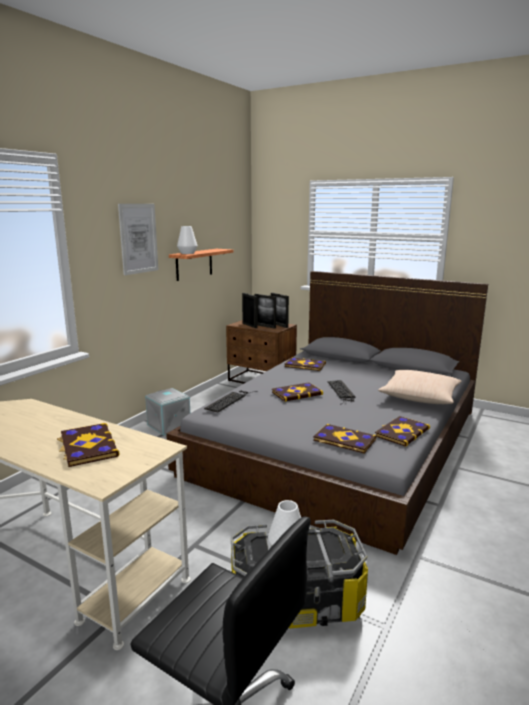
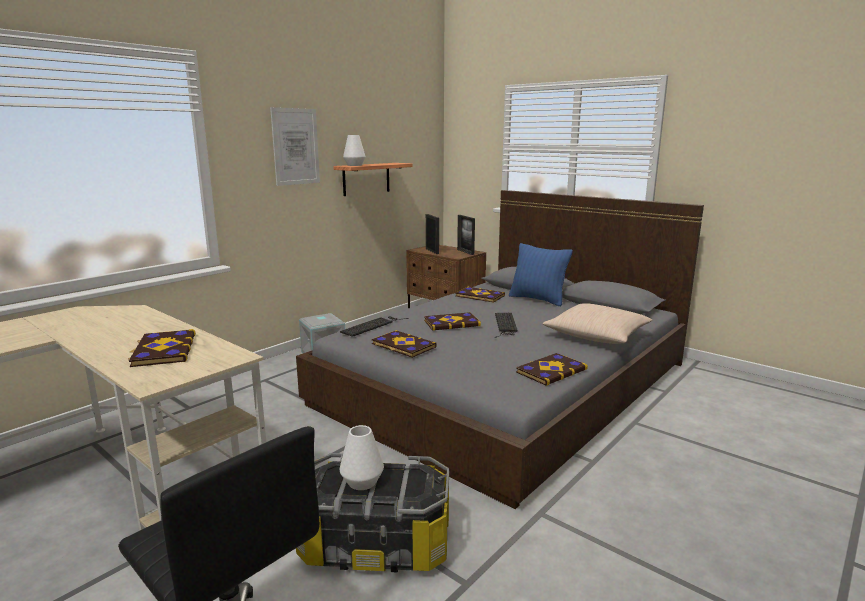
camera: 10 degrees right, 0 degrees up
(265, 326) = (448, 252): picture frame -> none
(344, 440) = (477, 374): book -> book (403, 346)
(354, 366) = (537, 299): none -> blue pillow

